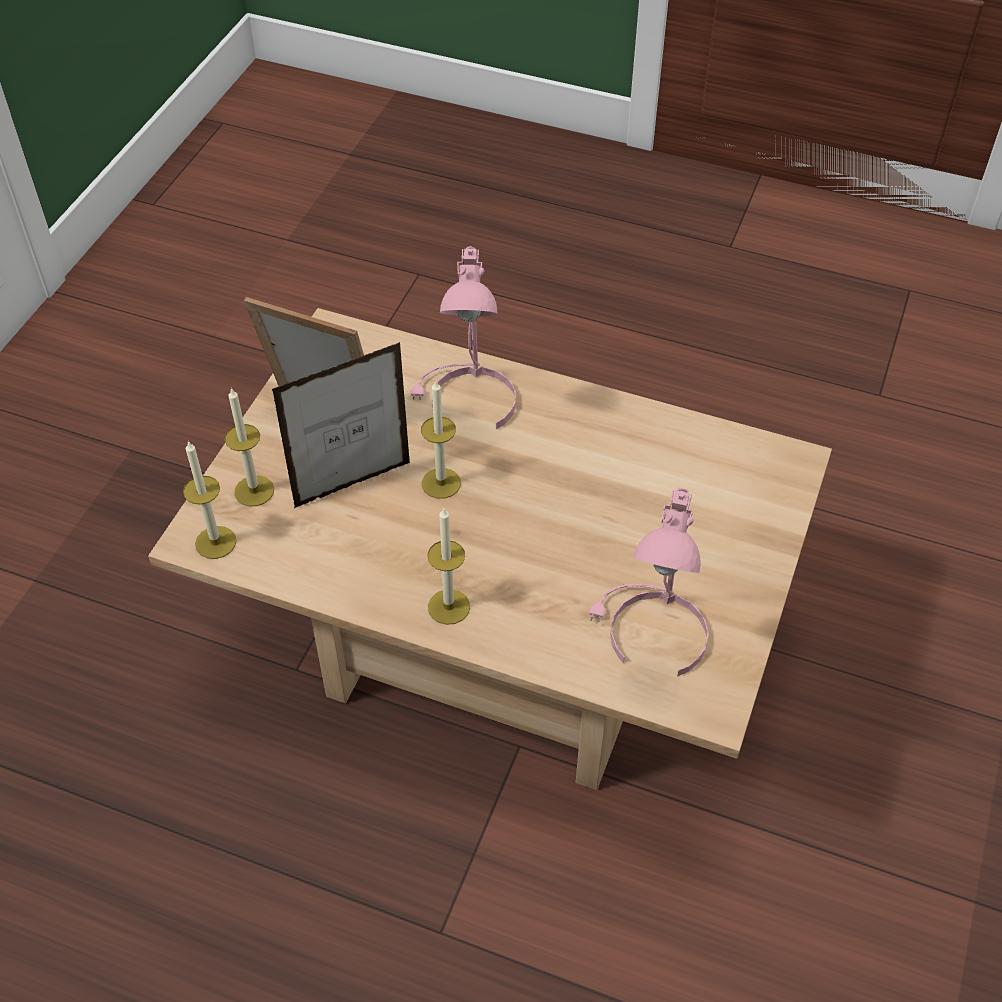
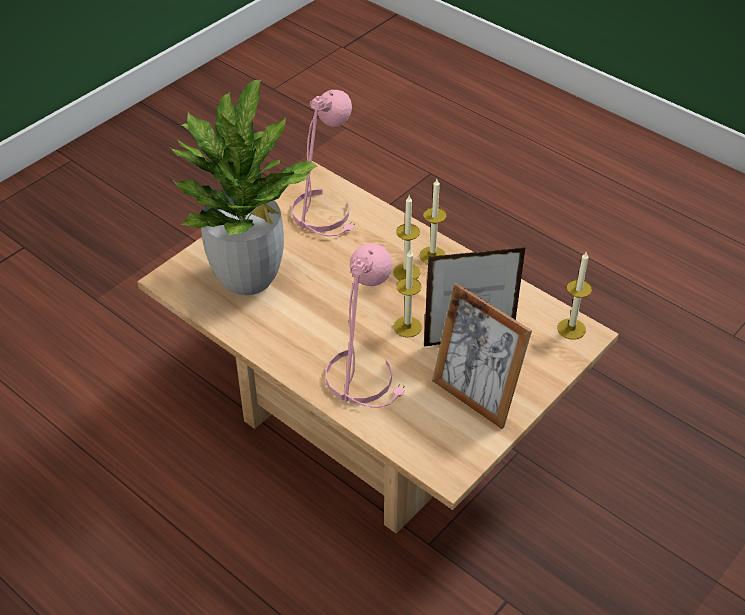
camera: 160 degrees left, 5 degrees down
(254, 491) = (539, 356): candle -> candle (406, 272)
(692, 494) = (247, 277): none -> potted plant

